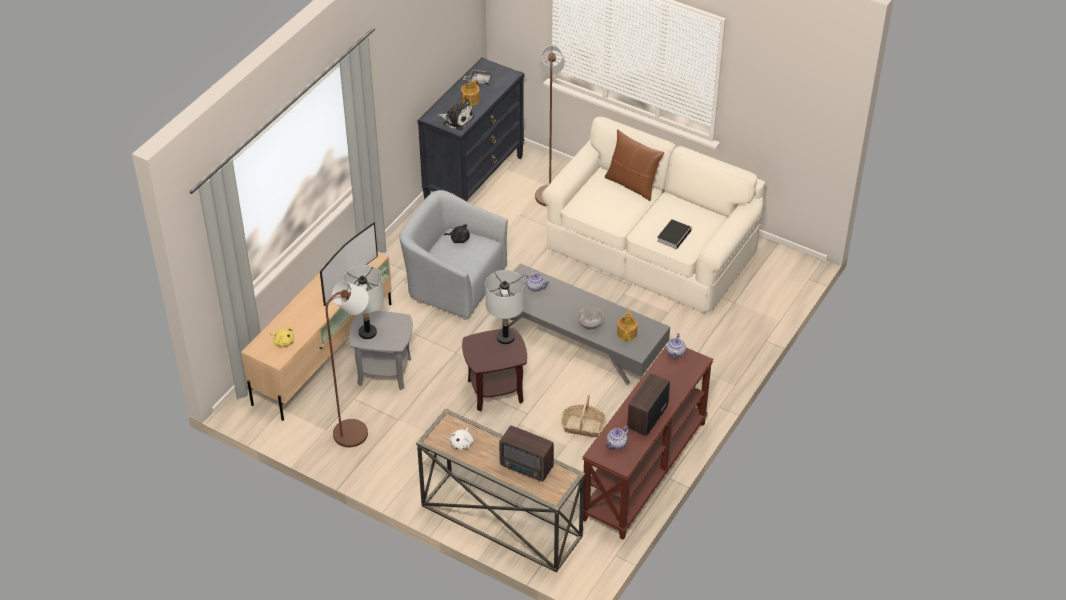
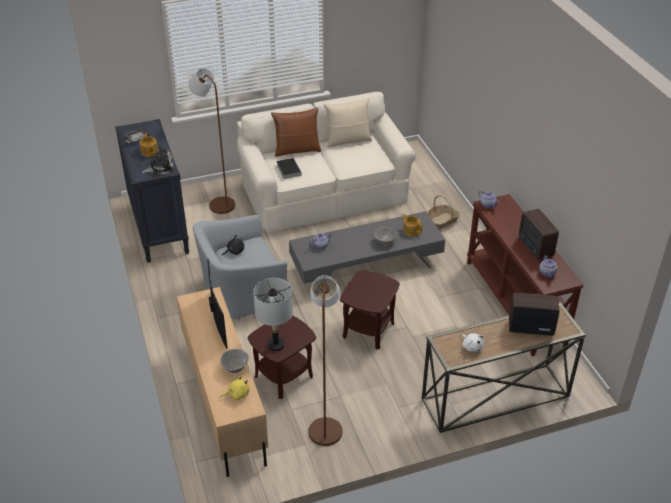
camera: 50 degrees left, 5 degrees down
(309, 323) = (235, 367): none -> grey bowl
(384, 372) = (284, 376): grey side table -> brown side table
(505, 338) = (364, 279): grey table lamp -> none
(527, 468) = (529, 327): radio -> radio turned 150 degrees counterclockwise
(583, 426) = (446, 307): basket -> basket (442, 221)
(674, 235) = (364, 159): book -> book (288, 169)
(690, 207) = (348, 140): none -> beige pillow

